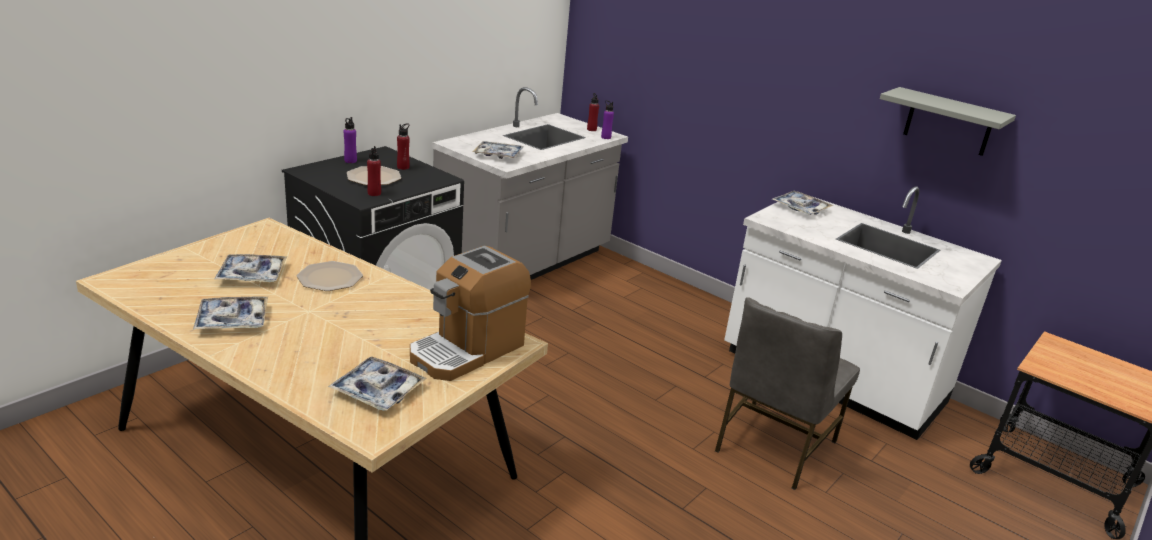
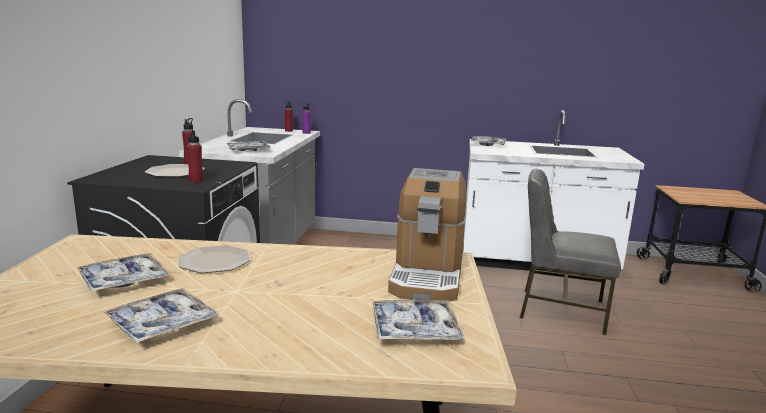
camera: 30 degrees left, 10 degrees down
(350, 161) = (132, 167): purple bottle -> none
(773, 446) = (560, 309): grey chair -> grey chair turned 105 degrees clockwise
(948, 122) = (567, 65): grey shelf -> none

